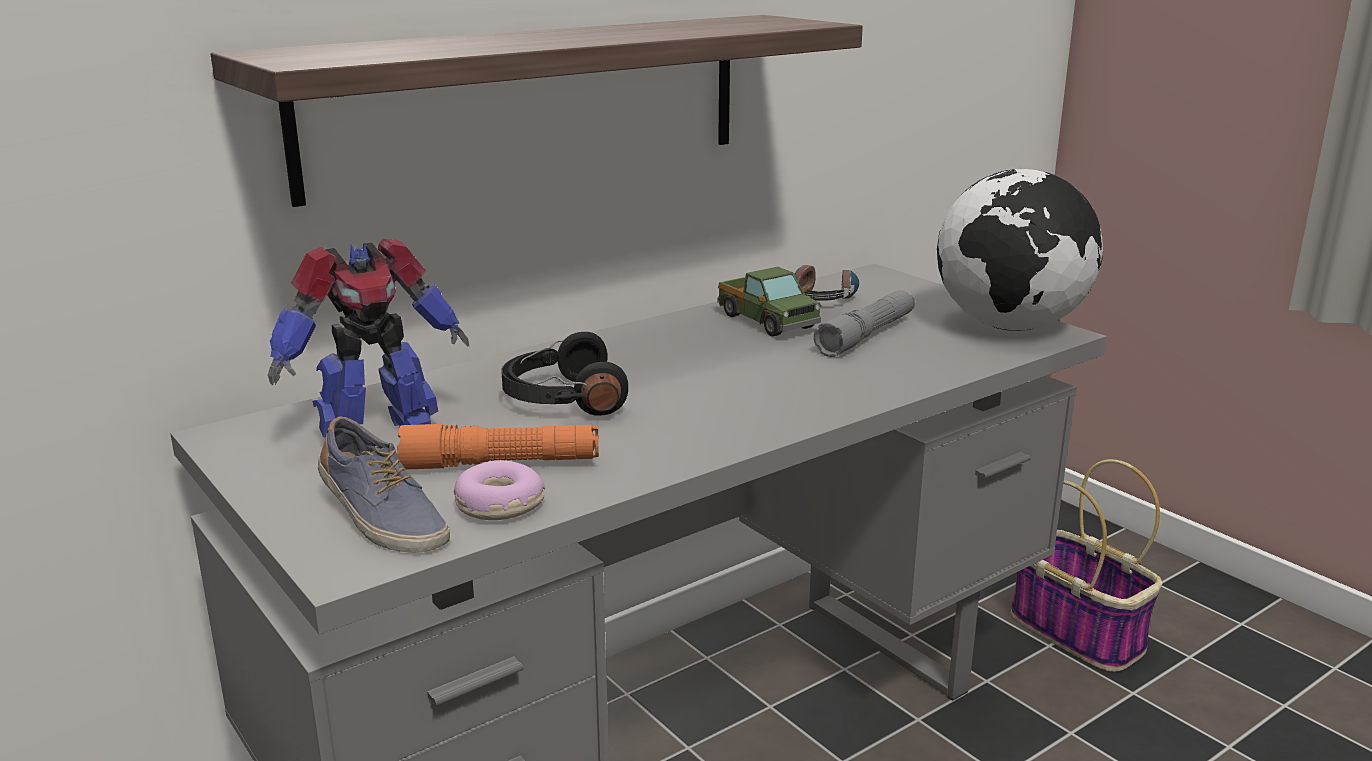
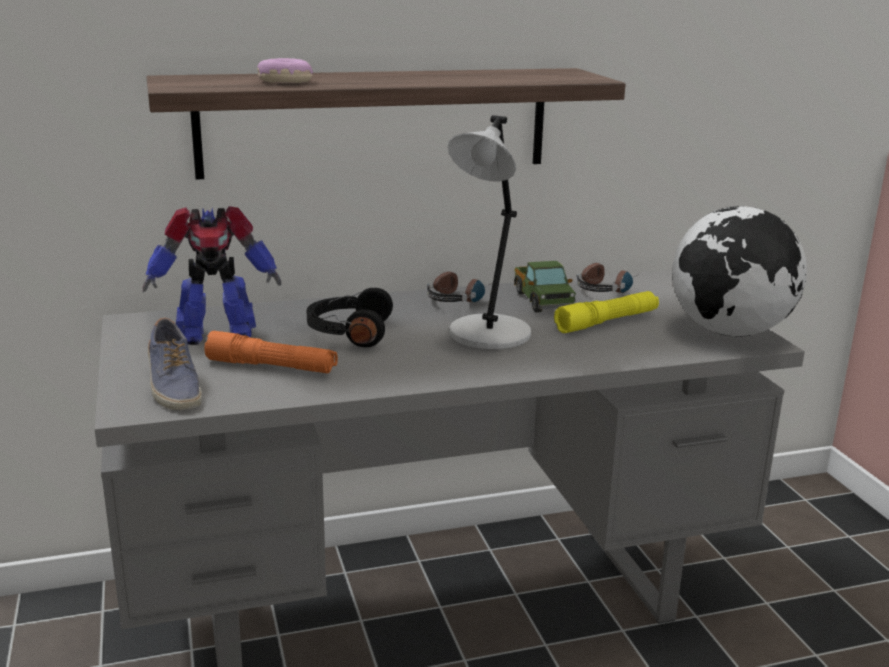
camera: 20 degrees right, 0 degrees up
(498, 505) = (246, 391): donut -> donut (284, 81)
(661, 332) = (459, 297): none -> headphones
(744, 374) = (487, 335): none -> grey table lamp
(866, 335) = (607, 322): grey flashlight -> yellow flashlight
(1079, 632) = (799, 599): basket -> none

